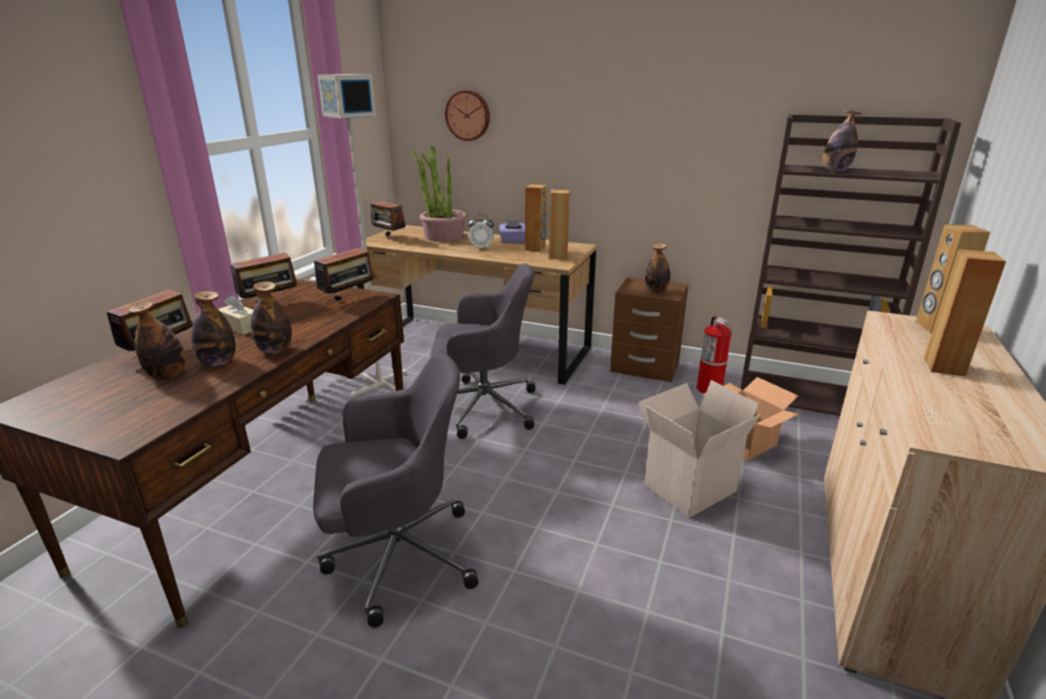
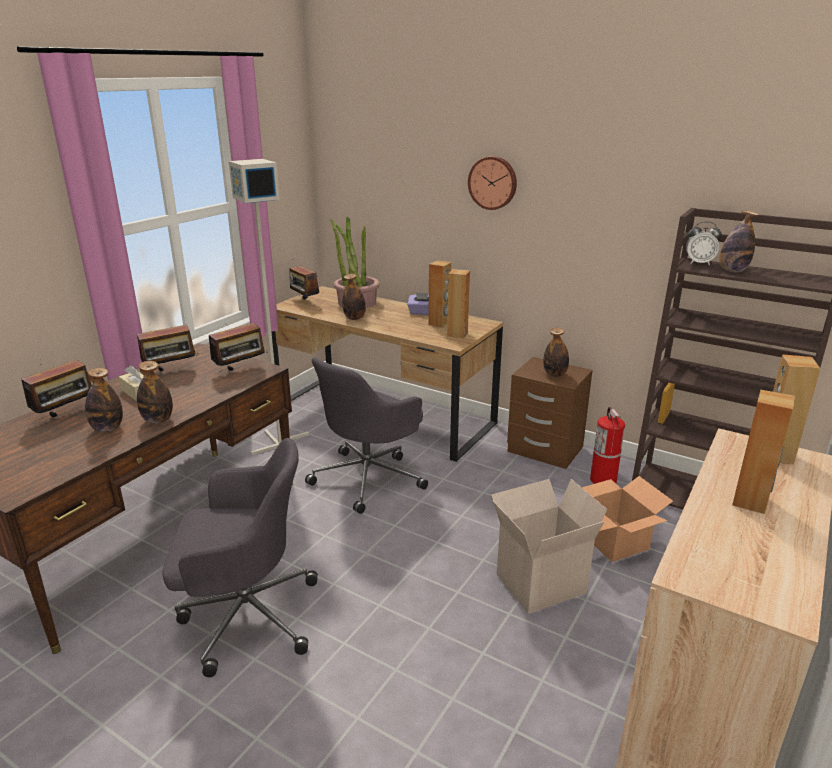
camera: 10 degrees right, 0 degrees up
(167, 375) = (64, 437): bottle -> bottle (354, 318)
(468, 115) = (386, 187): wall clock -> wall clock (493, 182)
(481, 247) = (387, 319): alarm clock -> alarm clock (699, 263)
(483, 407) = (369, 477): grey office chair -> grey office chair turned 120 degrees clockwise

